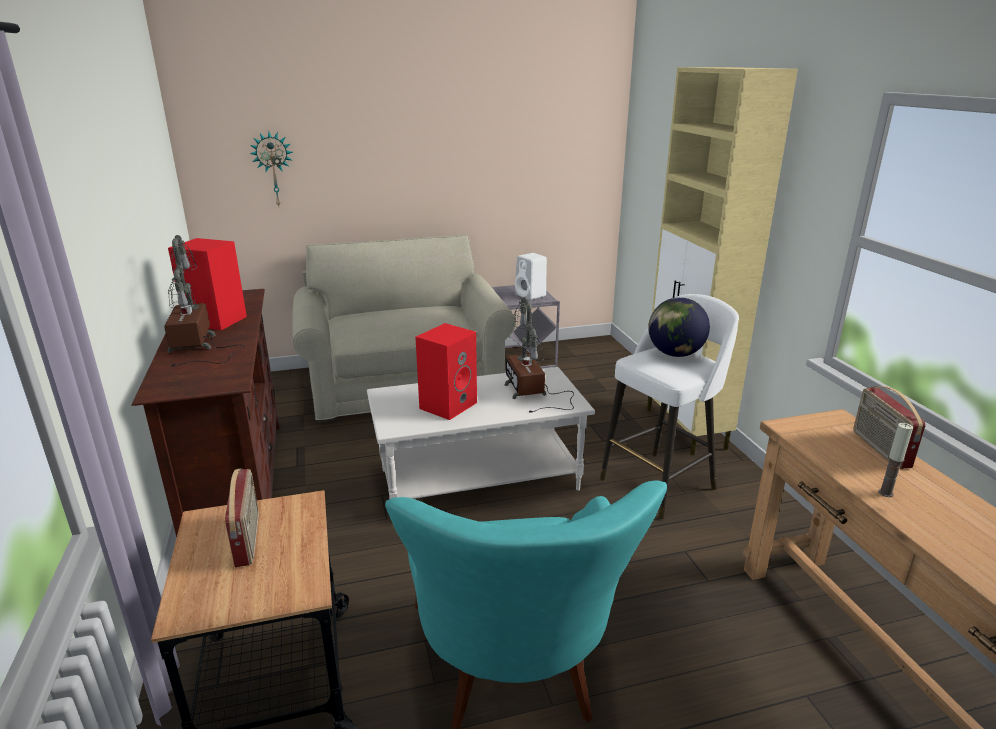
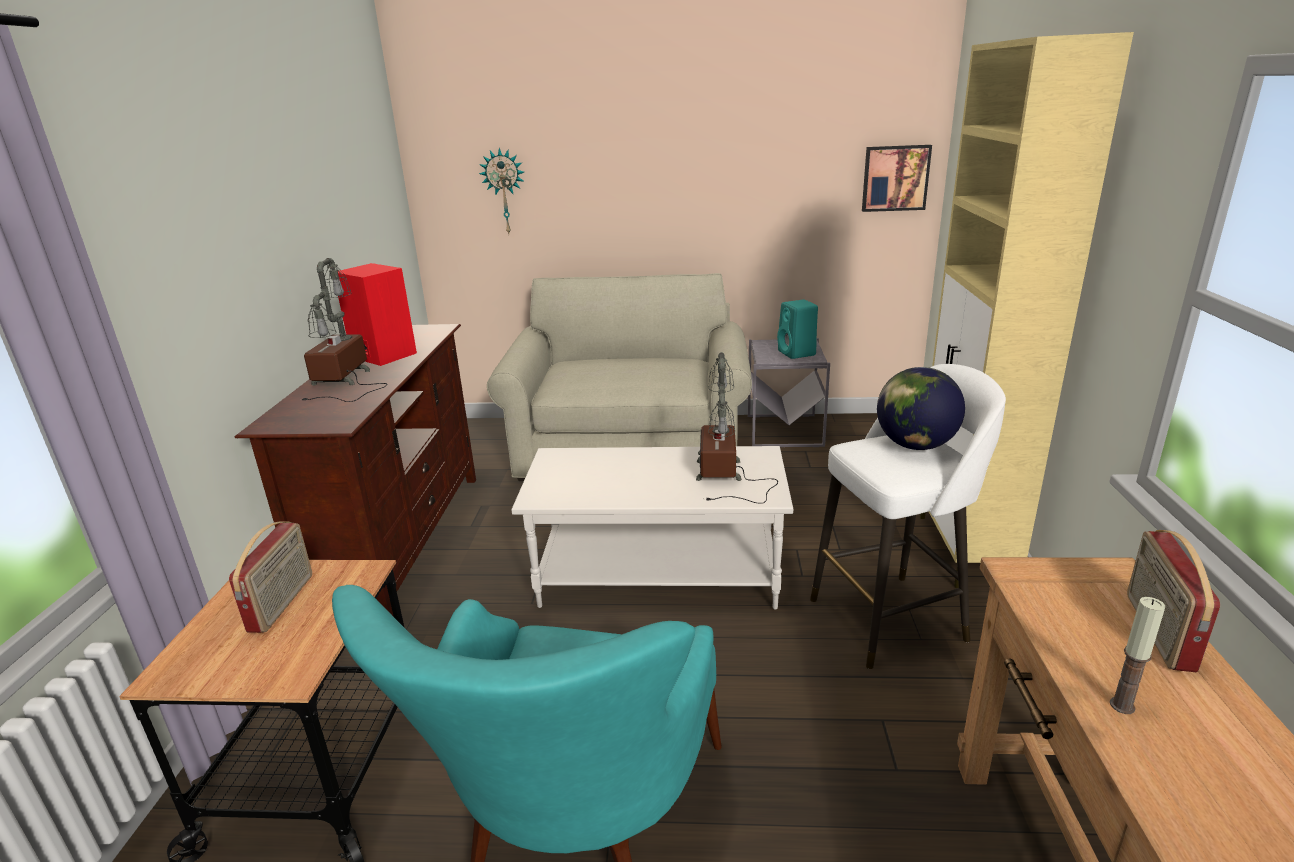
camera: 20 degrees right, 0 degrees up
(448, 405) = (615, 478): red speaker -> none
(531, 295) = (797, 353): white speaker -> turquoise speaker
(590, 157) = (895, 178): none -> picture

